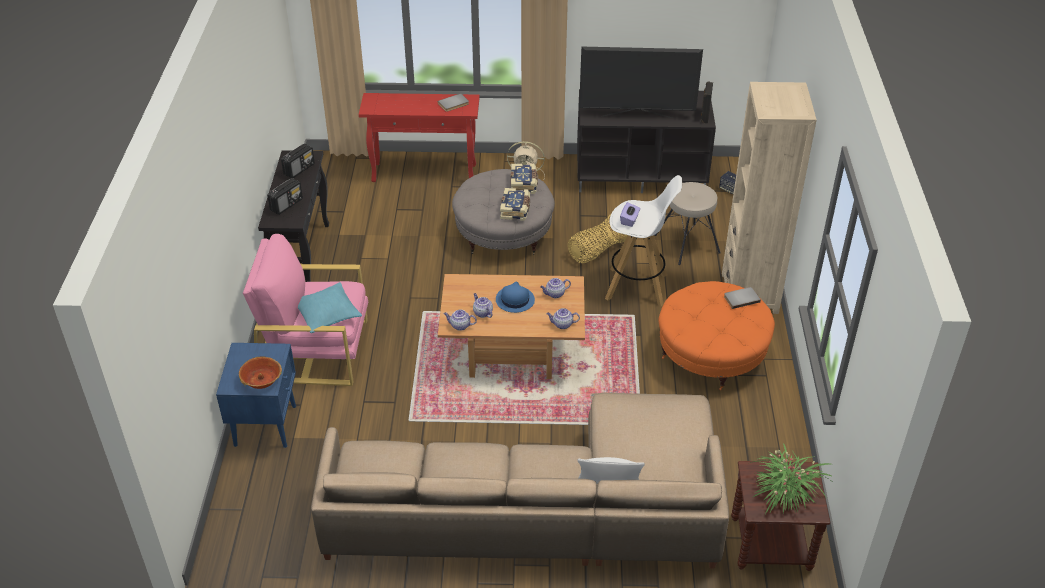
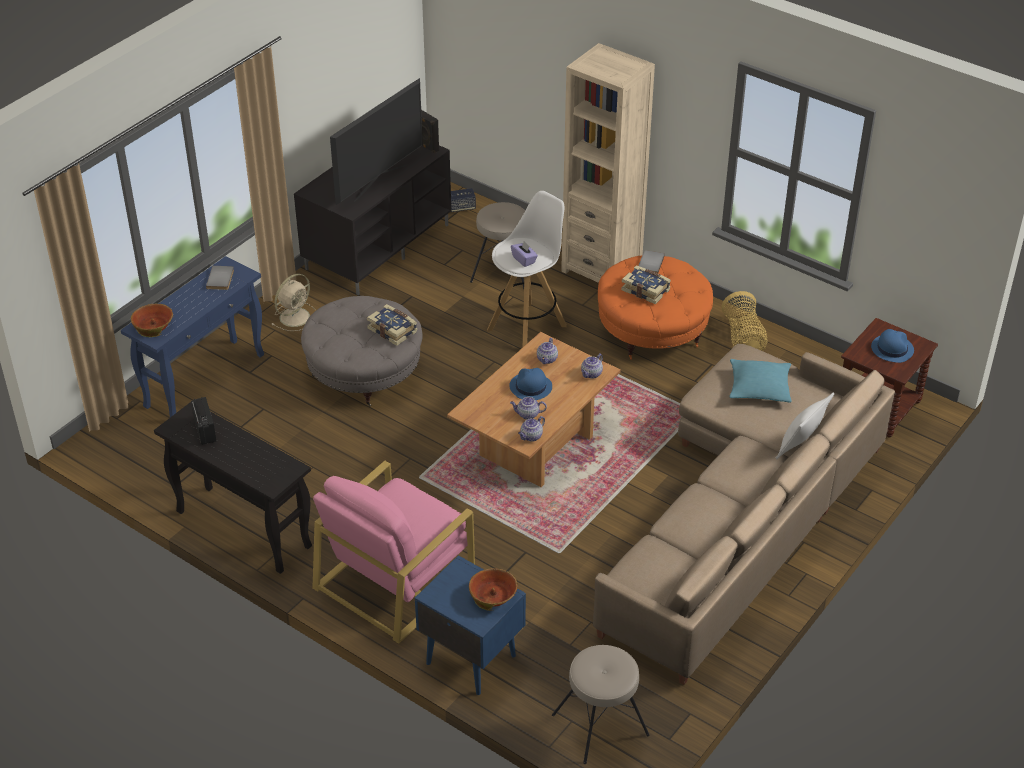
camera: 55 degrees left, 0 degrees up
(249, 529) = (601, 725): none -> beige stool
(287, 204) = (257, 463): radio -> none
(326, 313) = (422, 518): turquoise pillow -> turquoise pillow (759, 387)
(379, 102) = (153, 326): none -> bowl
(425, 173) = (205, 380): red console table -> blue console table
(524, 184) = (360, 307): book -> book (646, 290)
(596, 251) = (454, 327): basket -> basket (743, 339)
(785, 492) = (892, 348): potted plant -> blue hat

